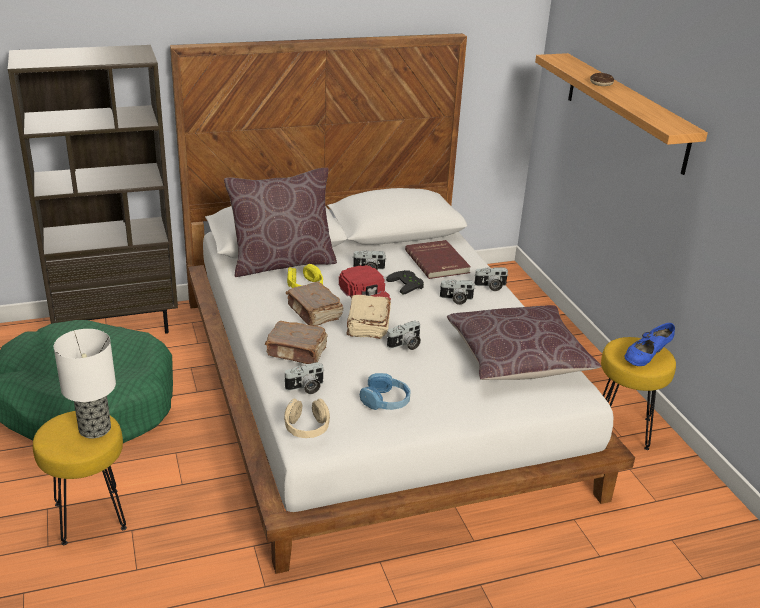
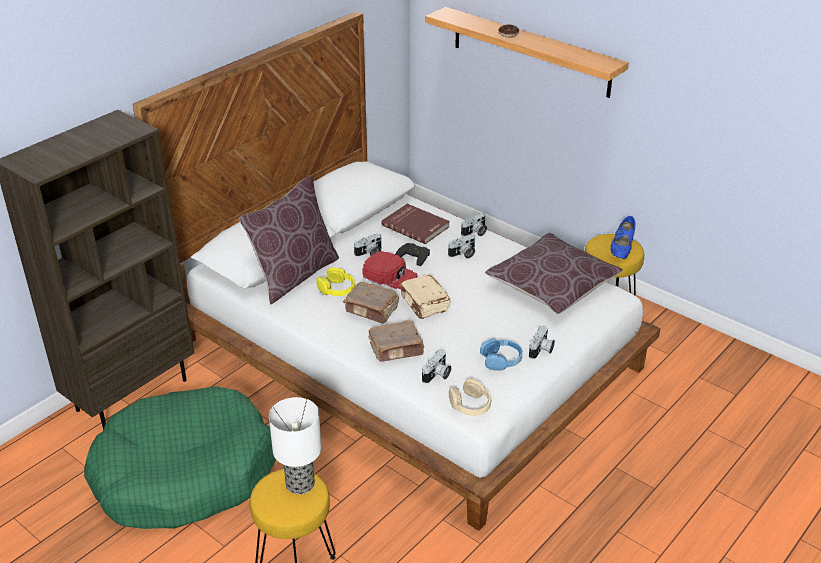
camera: 30 degrees left, 5 degrees up
(405, 345) = (468, 309): camera -> camera (541, 351)

